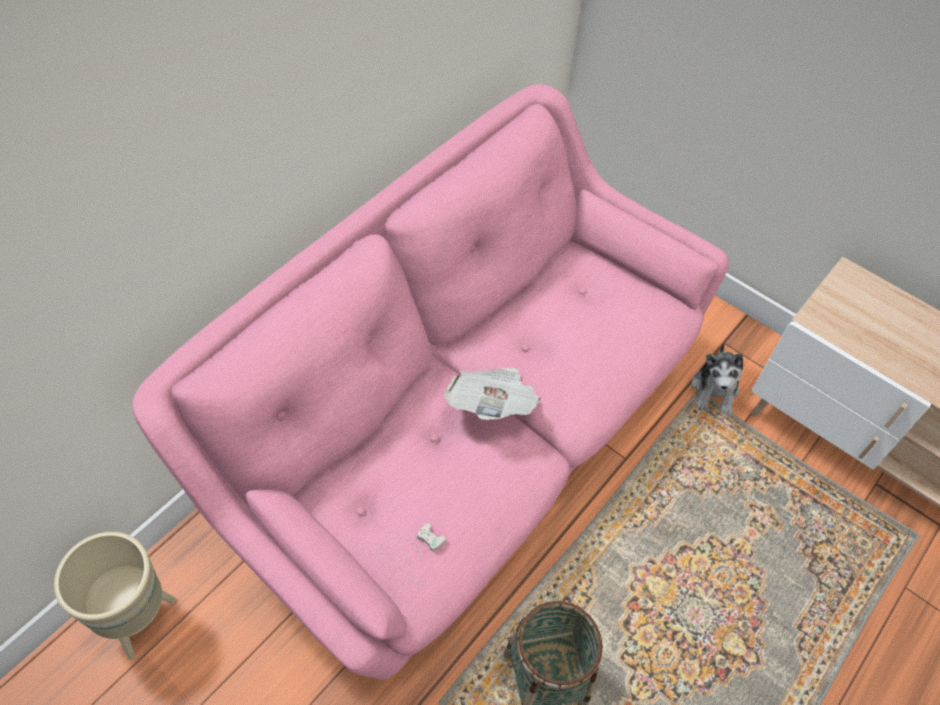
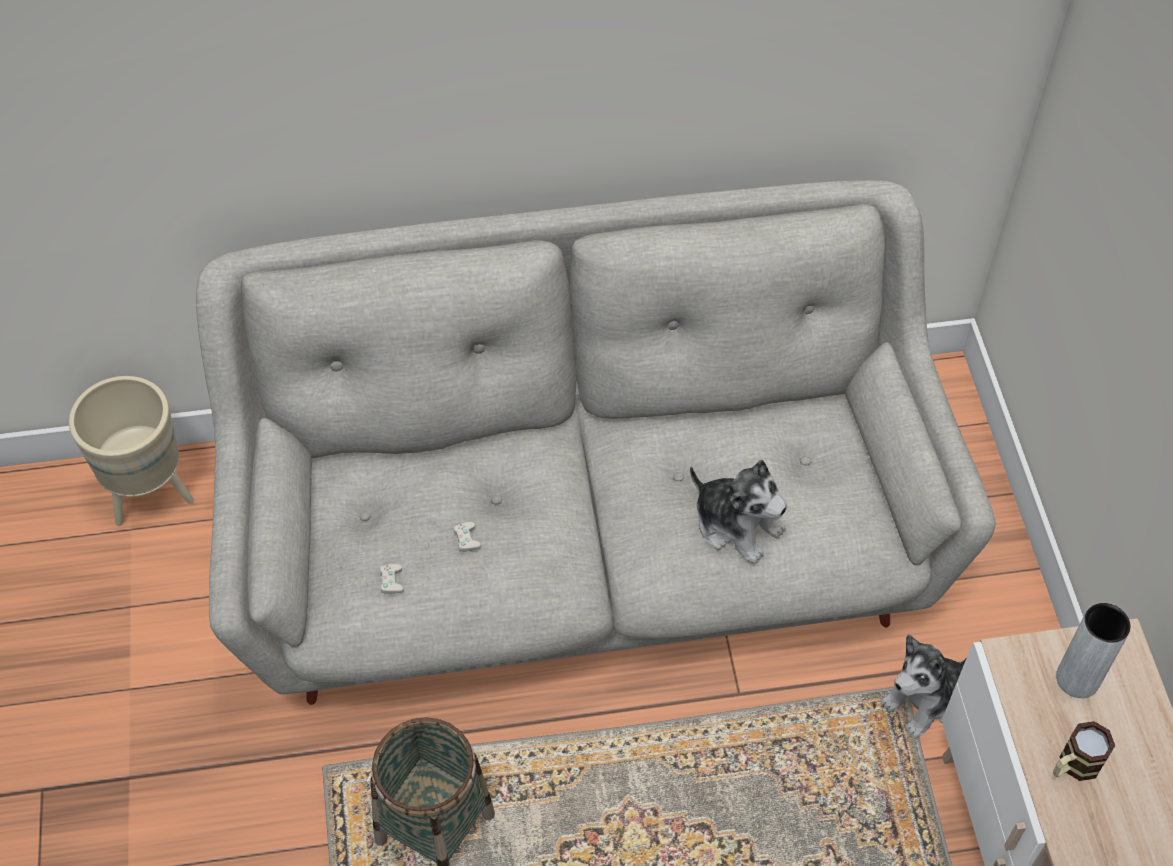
camera: 45 degrees right, 0 degrees up
(436, 488) = (440, 541): none -> white game controller
(463, 437) = (587, 546): pink sofa -> grey sofa
(492, 405) = (578, 506): newspaper -> none
(593, 350) = (737, 524): none -> plush toy
(853, 307) = (1077, 679): none -> grey vase
(899, 353) = (1073, 766): none -> mug

